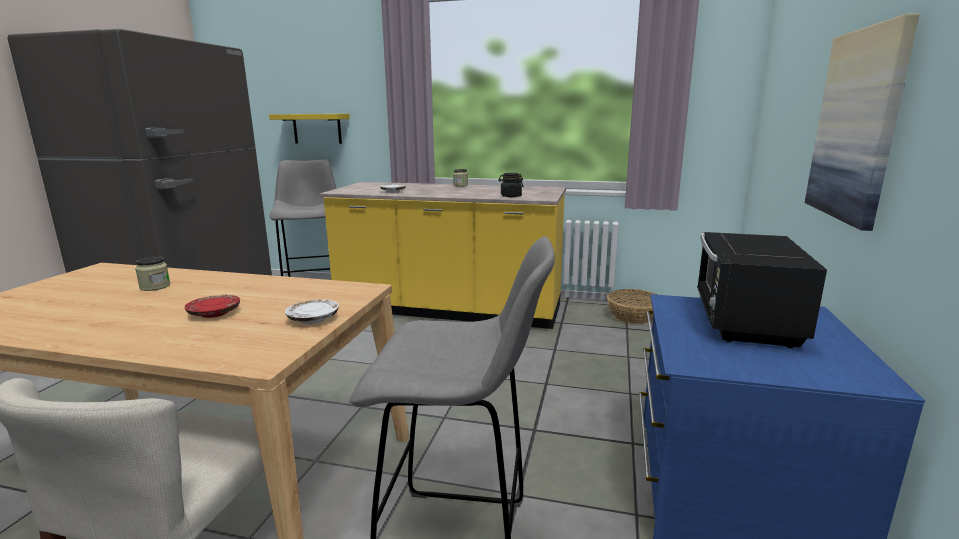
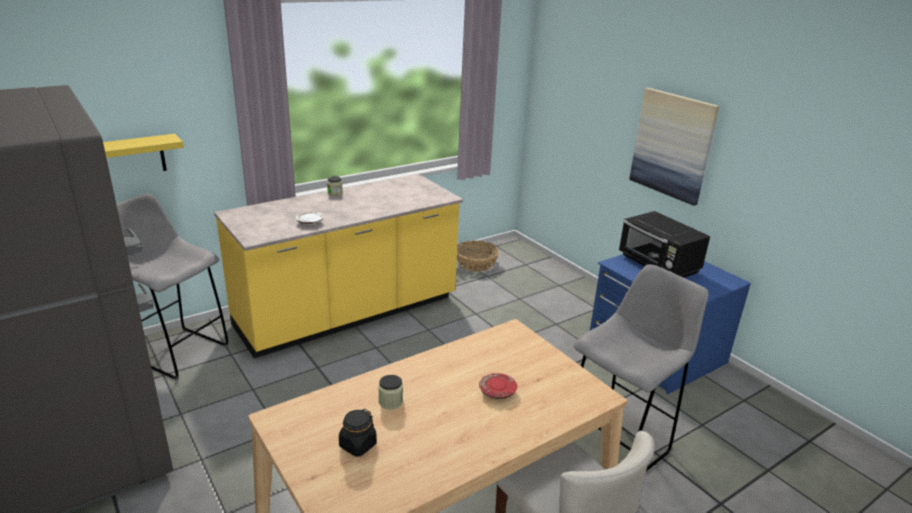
camera: 50 degrees left, 10 degrees up
(313, 319) = (552, 363): white plate -> none
(510, 196) = (419, 201): black jar -> black jar (357, 445)

